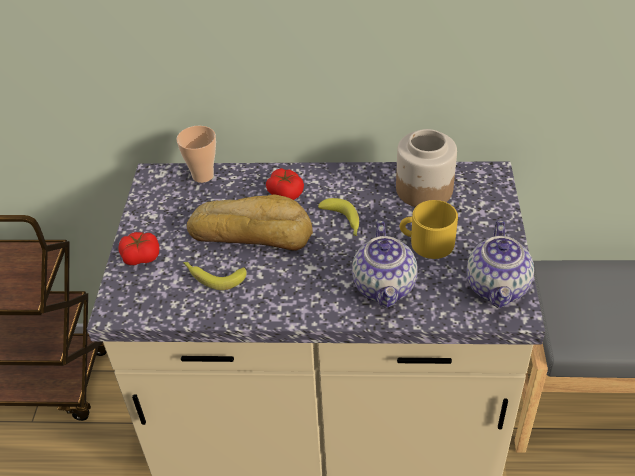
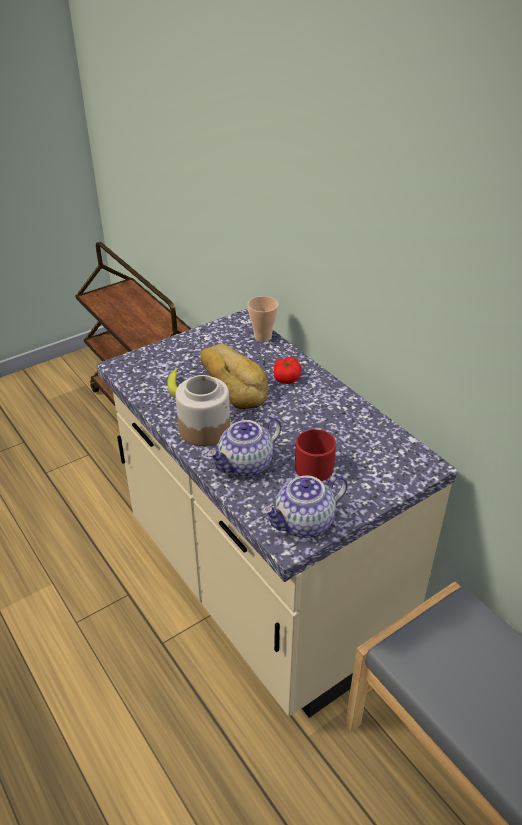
camera: 50 degrees right, 5 degrees down
(141, 256) = (169, 351): tomato -> none
(342, 222) = (287, 416): banana -> none
(423, 189) = (366, 438): jar -> jar (204, 429)
(426, 242) = (311, 465): yellow mug -> red mug

